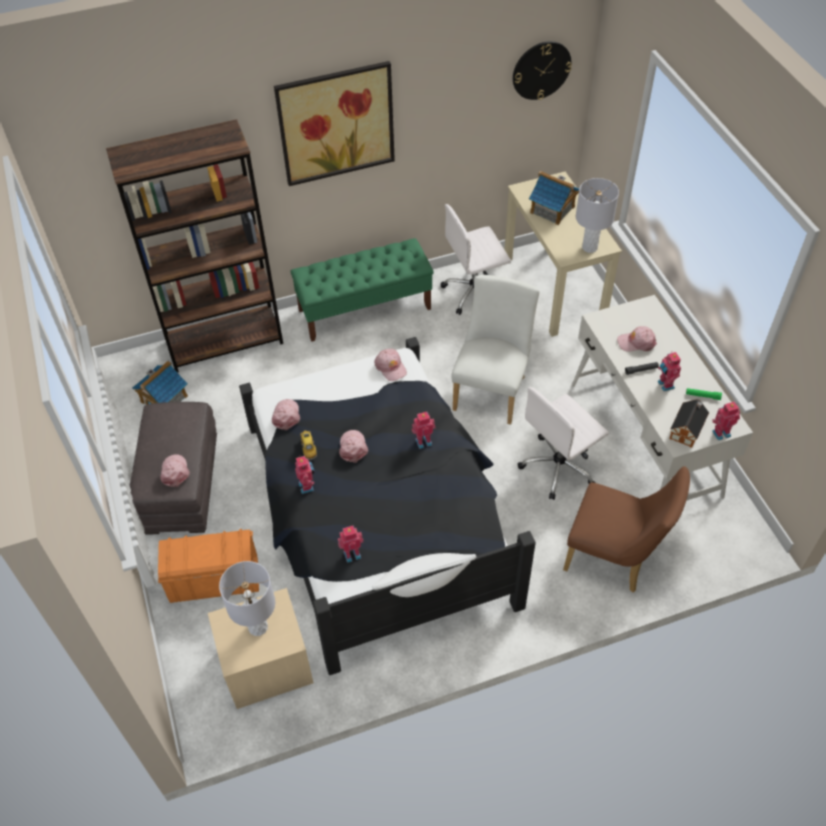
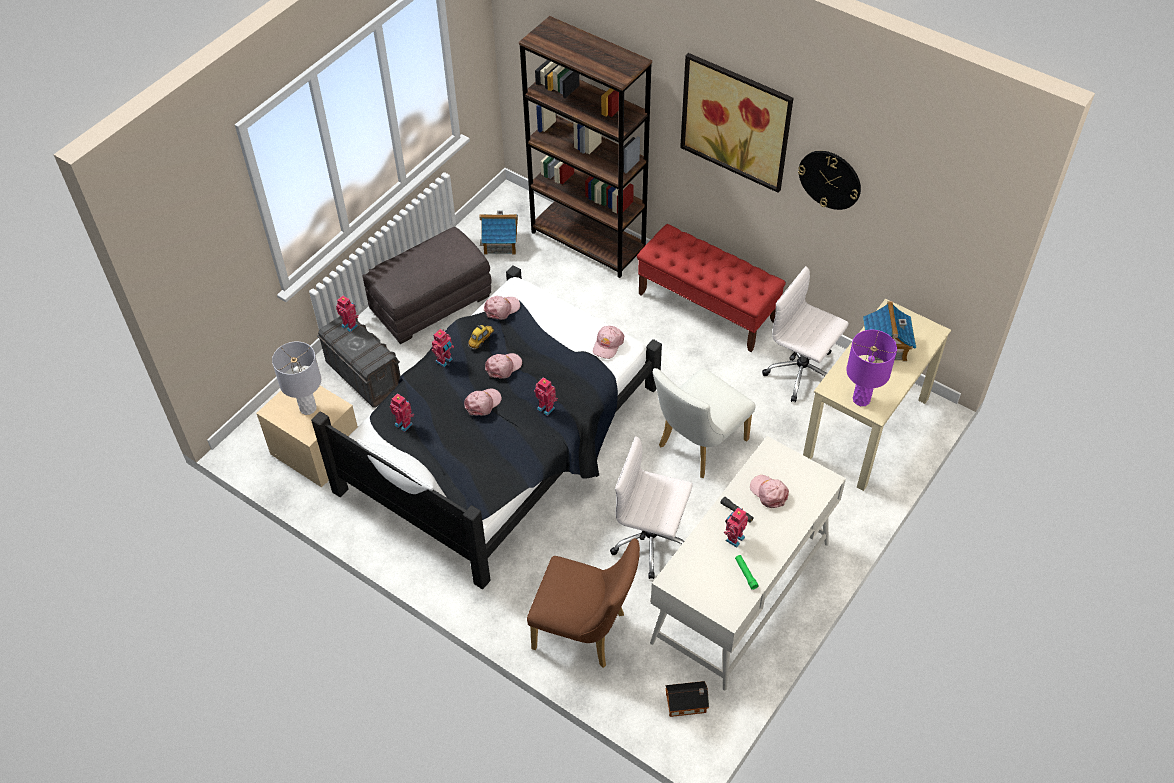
camera: 55 degrees right, 0 degrees up
(175, 472) = (406, 281): pink cap -> pink cap (483, 403)
(214, 580) = (364, 375): orange storage box -> grey storage box
(365, 309) = (707, 307): green bench -> red bench
(492, 389) = (697, 446): white chair -> white chair turned 150 degrees clockwise
(541, 70) = (947, 208): wall clock -> wall clock (830, 179)
(590, 247) = (861, 399): grey table lamp -> purple table lamp
(614, 558) = (586, 632): brown chair -> brown chair turned 60 degrees counterclockwise
(687, 429) = (694, 579): toy house -> toy house (687, 703)
(720, 432) = (711, 607): toy robot -> toy robot (350, 325)

